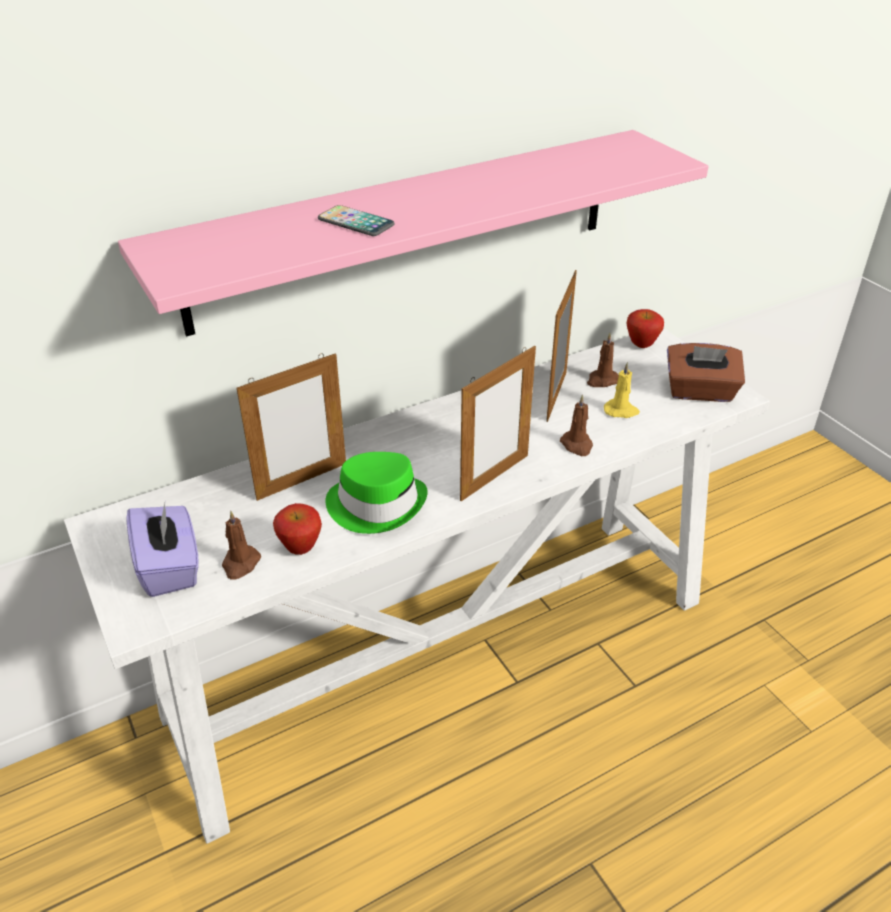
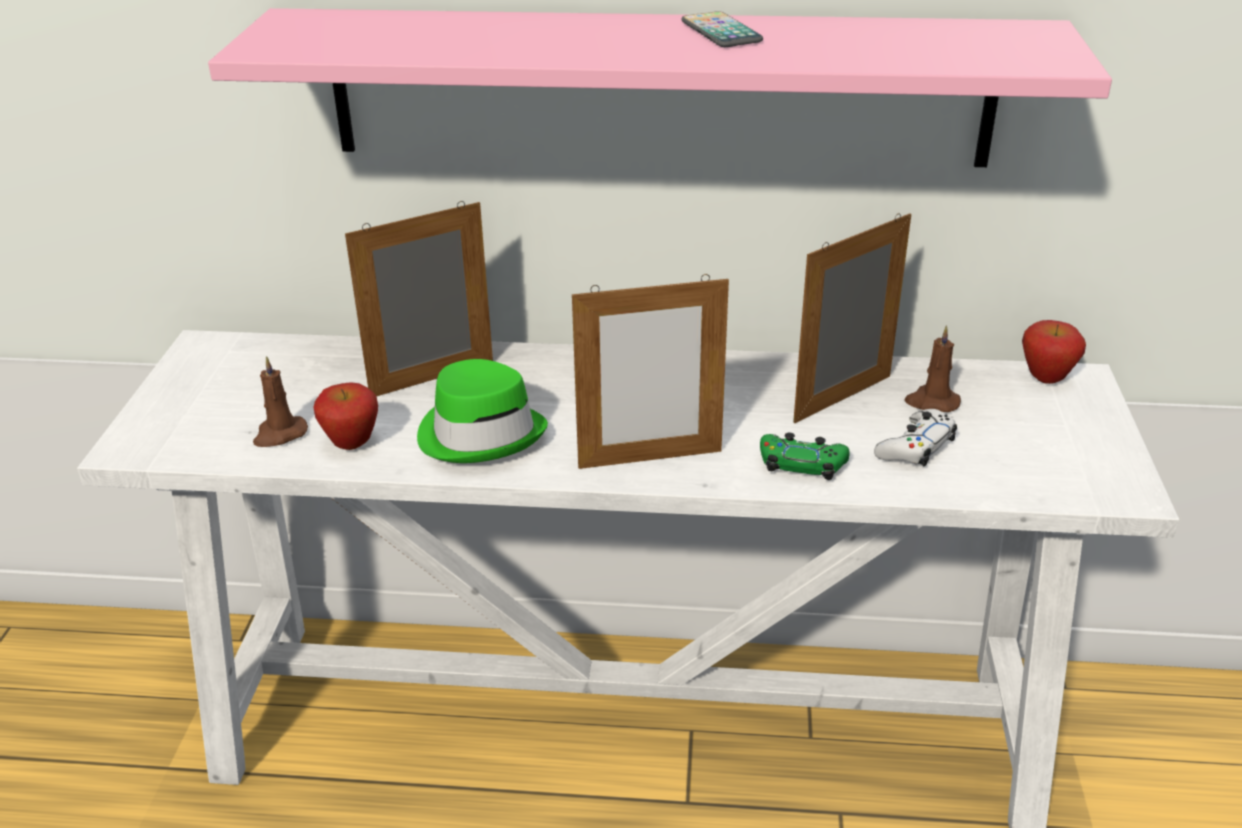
camera: 35 degrees right, 5 degrees down
(170, 567) = (216, 410): purple tissue box -> none
(302, 481) = (432, 379): picture frame -> picture frame turned 150 degrees clockwise
(356, 222) = (518, 41): phone -> phone (721, 32)
(577, 445) = (802, 464): brown candle -> green game controller
(621, 411) = (915, 447): yellow candle -> white game controller
(700, 392) = (1070, 466): brown tissue box -> none

